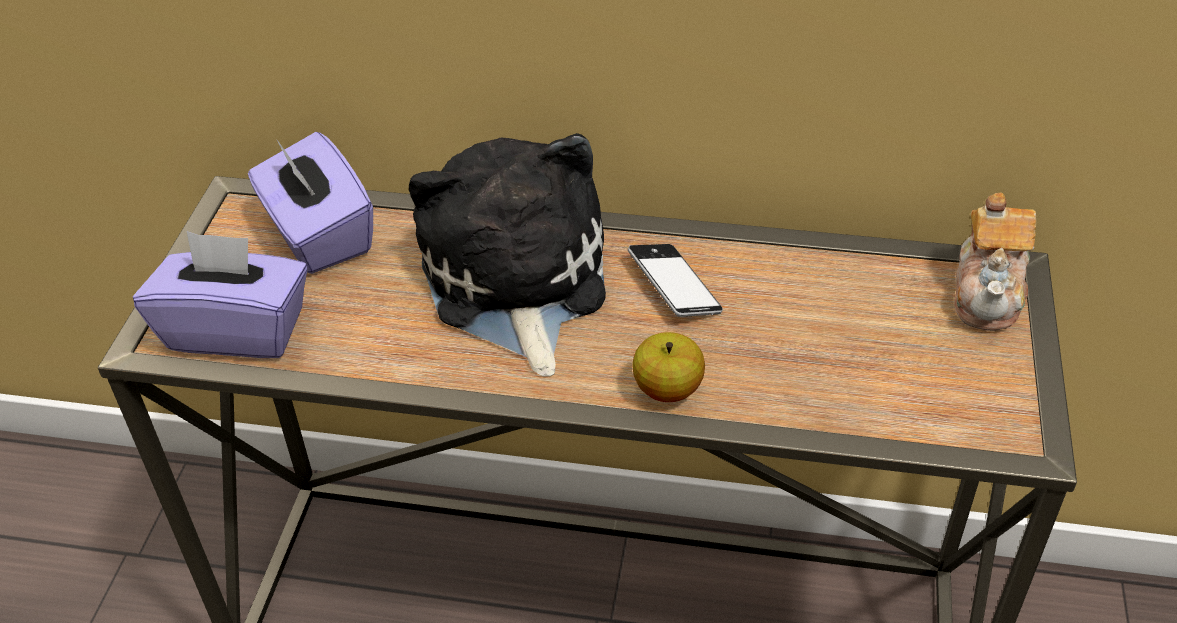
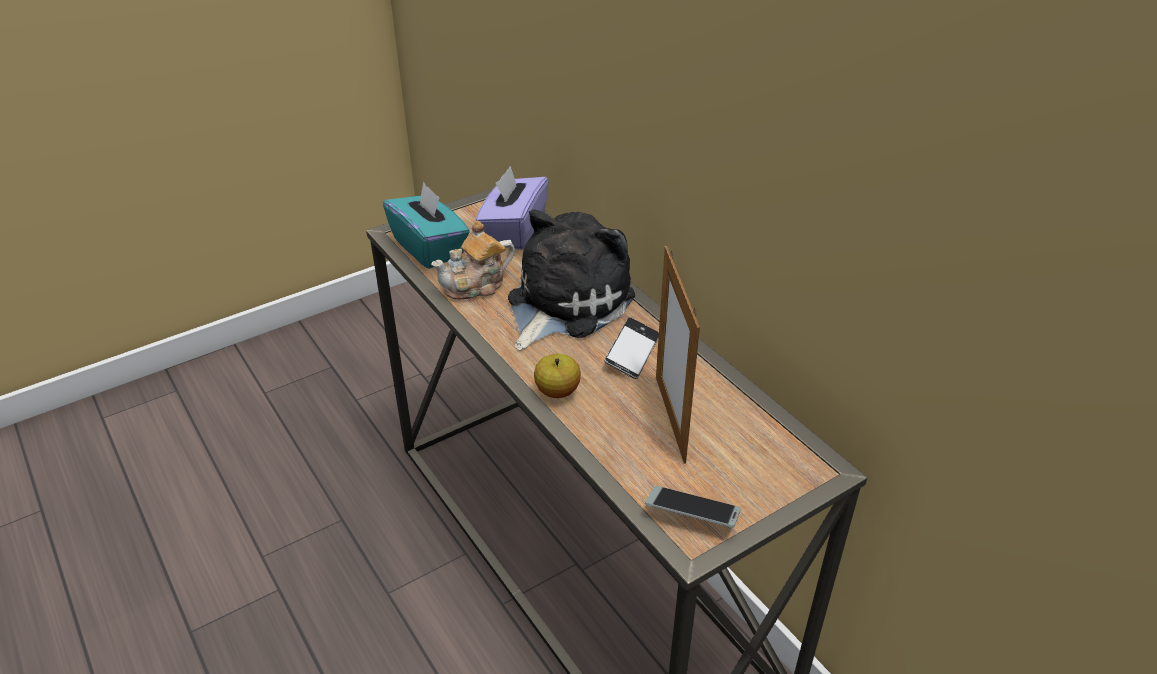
camera: 45 degrees right, 5 degrees down
(237, 330) = (430, 248): purple tissue box -> turquoise tissue box
(814, 329) = (670, 418): none -> picture frame
(979, 409) = (692, 513): none -> phone
(988, 293) = (793, 469): teapot -> teapot (476, 285)

